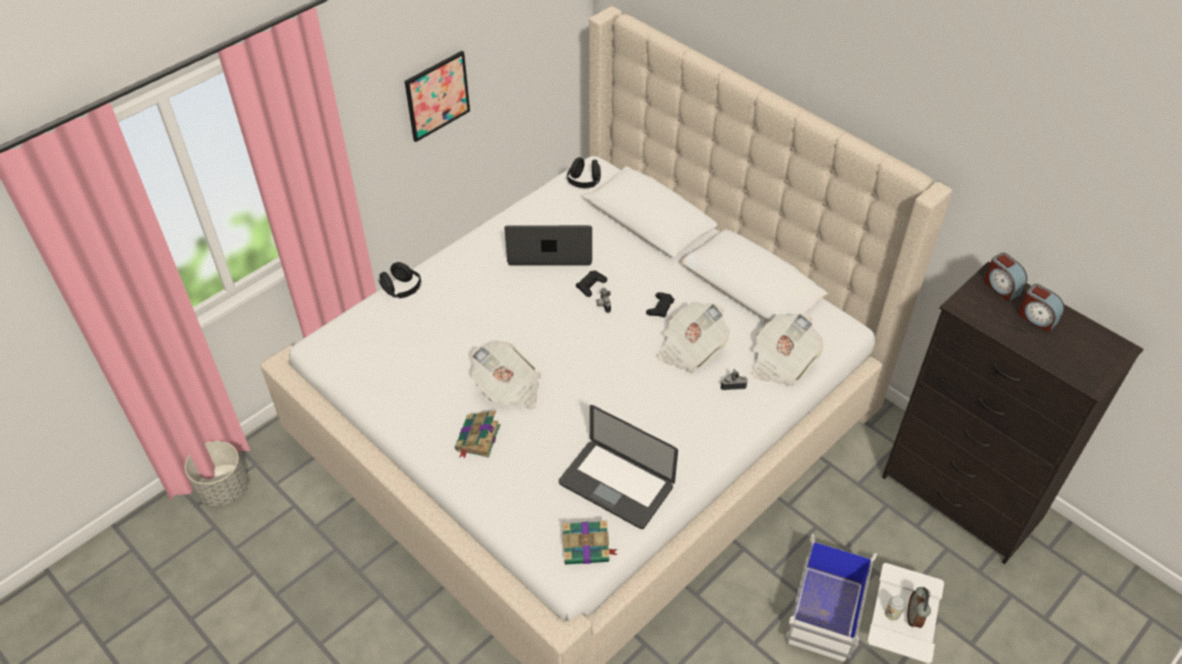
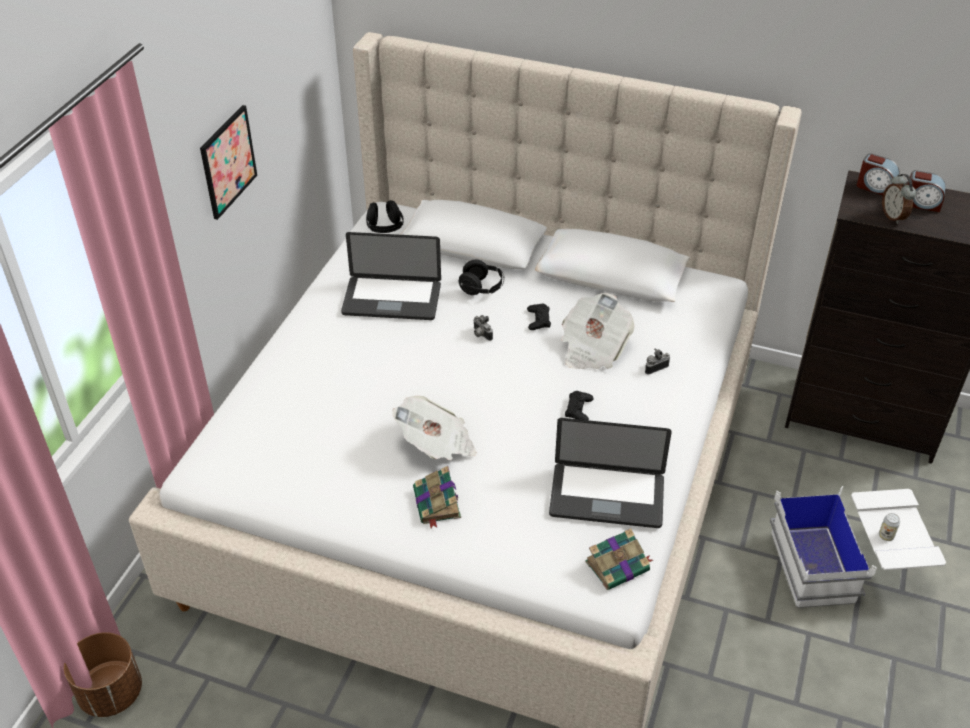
camera: 25 degrees left, 5 degrees down
(224, 489) = (112, 693): grey planter -> brown planter
(402, 290) = (256, 386): black headphones -> black headphones (482, 288)
(550, 249) = (392, 300): laptop -> laptop turned 150 degrees counterclockwise
(591, 285) = (456, 321): black game controller -> black game controller (578, 409)
(781, 362) = (685, 332): newspaper -> none
(914, 617) = (906, 531): alarm clock -> alarm clock (894, 217)

